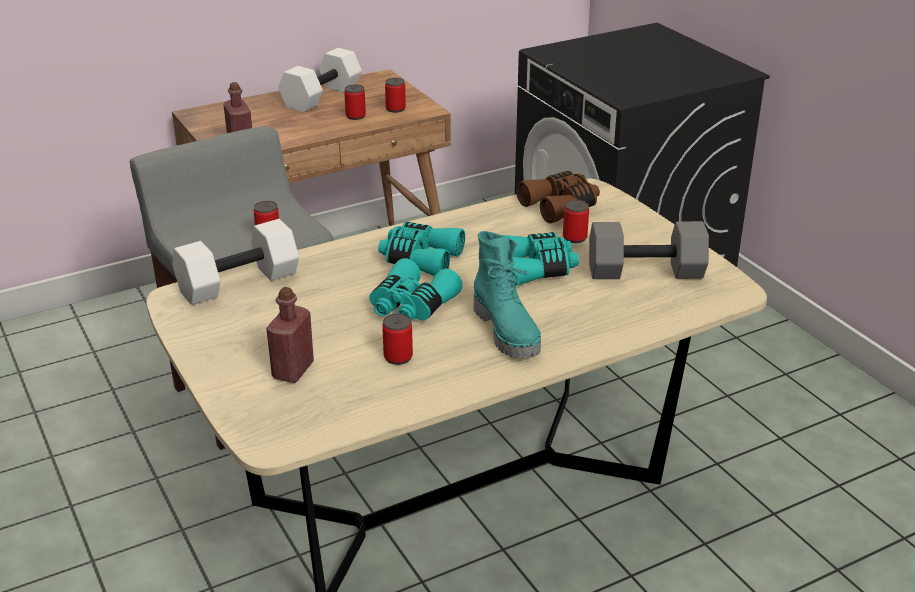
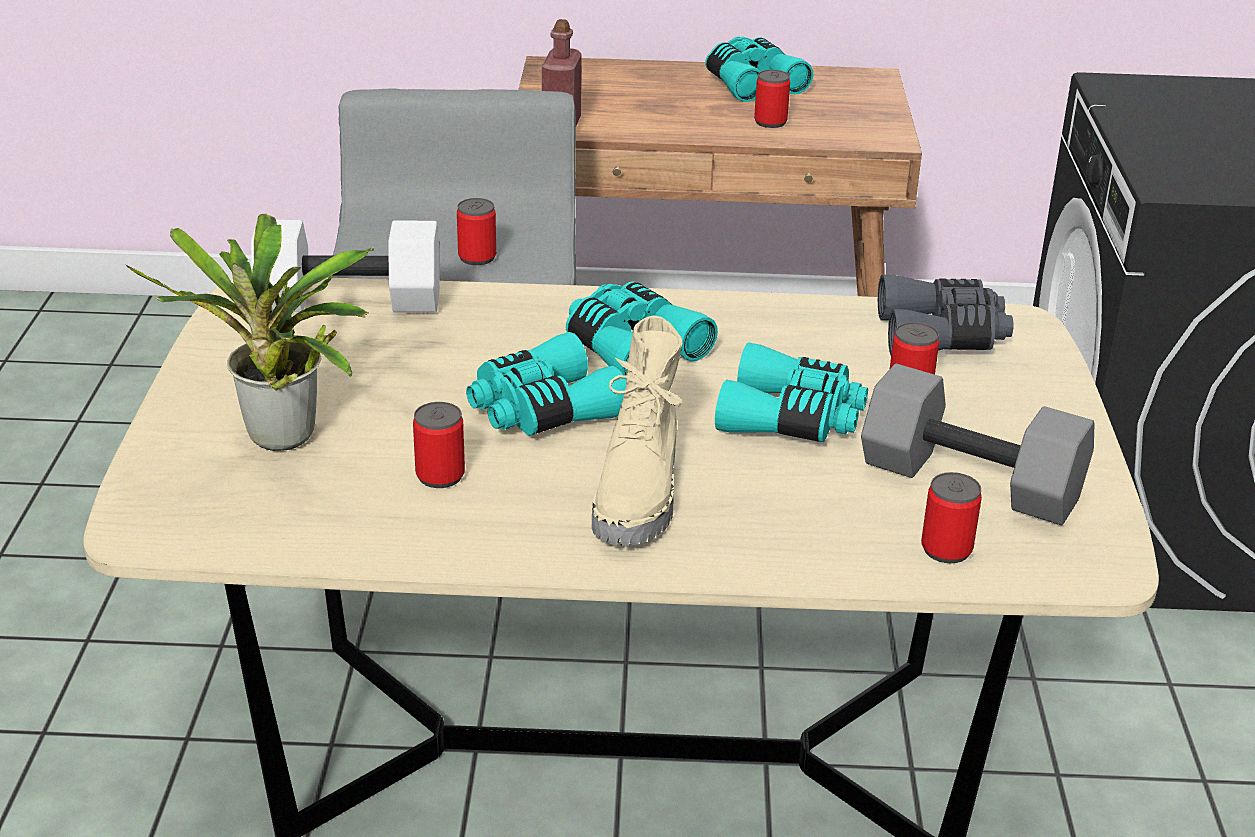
camera: 30 degrees right, 0 degrees up
(293, 370) = (282, 443): red bottle -> potted plant
(321, 96) = (752, 83): white dumbbell -> turquoise binoculars
(395, 109) = (841, 126): can -> can (946, 549)
(508, 331) = (640, 496): turquoise boot -> beige boot
(561, 206) = (941, 336): brown binoculars -> grey binoculars

